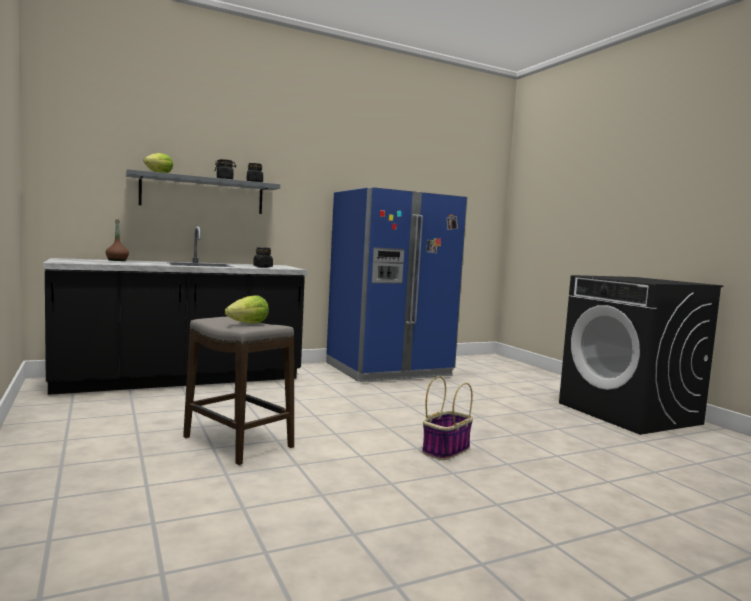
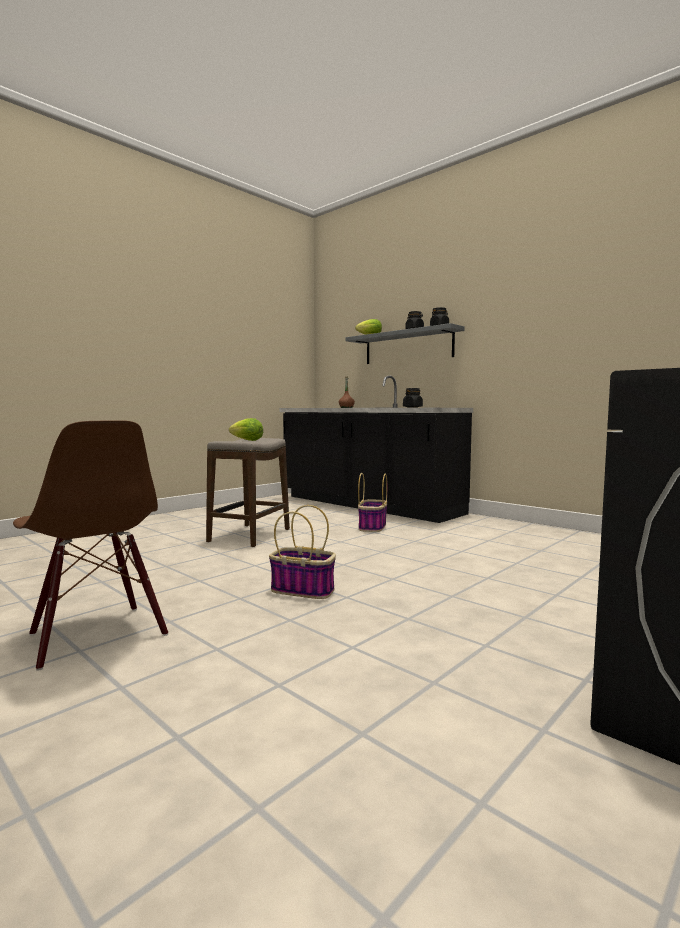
camera: 70 degrees right, 0 degrees up
(278, 397) = (372, 527): none -> basket
(388, 370) = (560, 541): blue fridge -> none
(522, 537) = (96, 635): none -> brown chair

